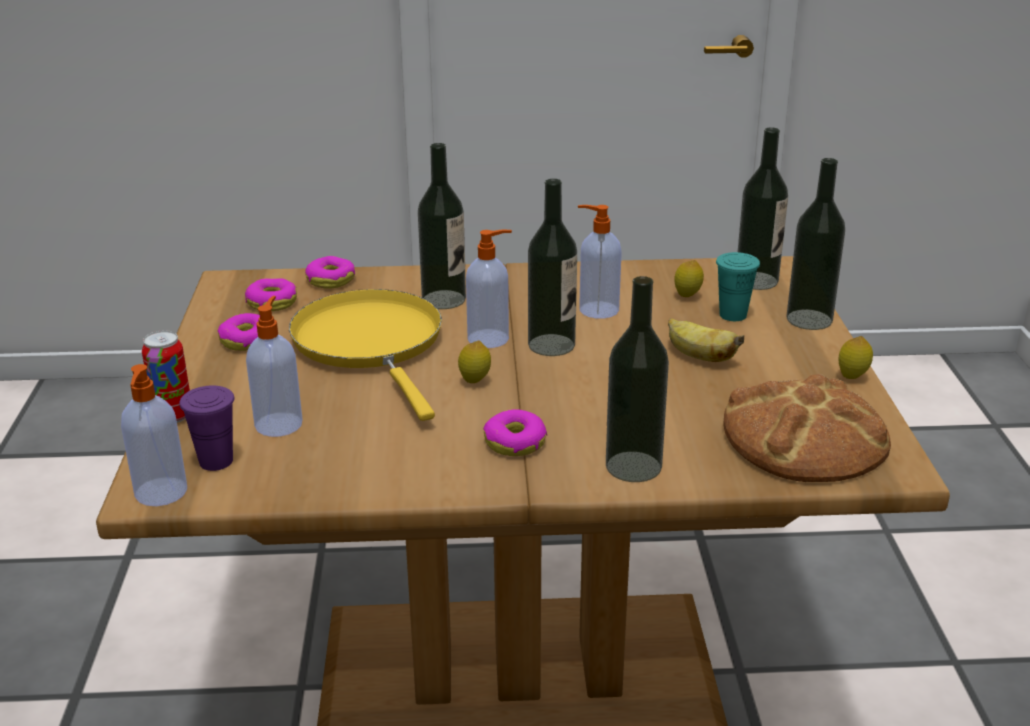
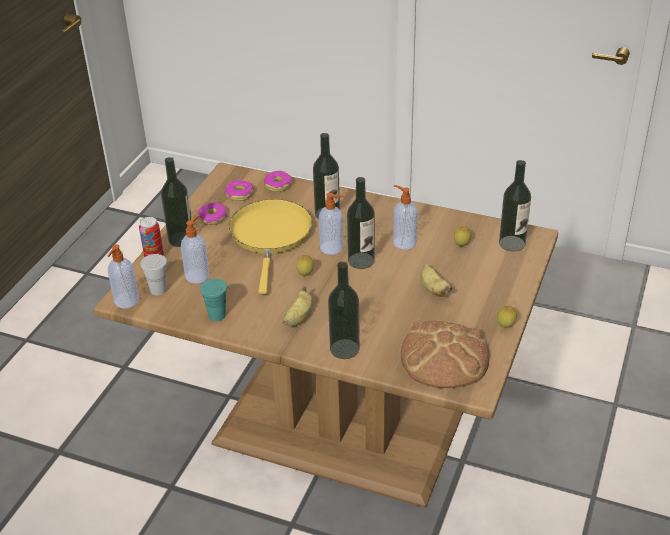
camera: 25 degrees right, 10 degrees up
(216, 461) = (158, 290): purple cup -> white cup
(515, 442) = (298, 318): donut -> banana
(733, 315) = (476, 265): turquoise cup -> turquoise cup (217, 315)
(809, 319) = (517, 280): bottle -> bottle (181, 239)

